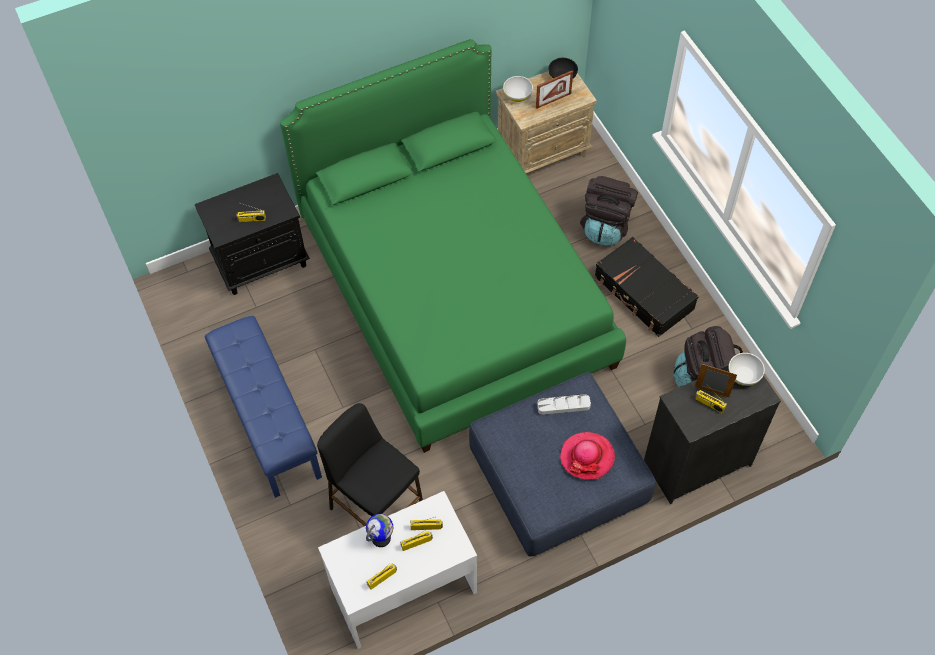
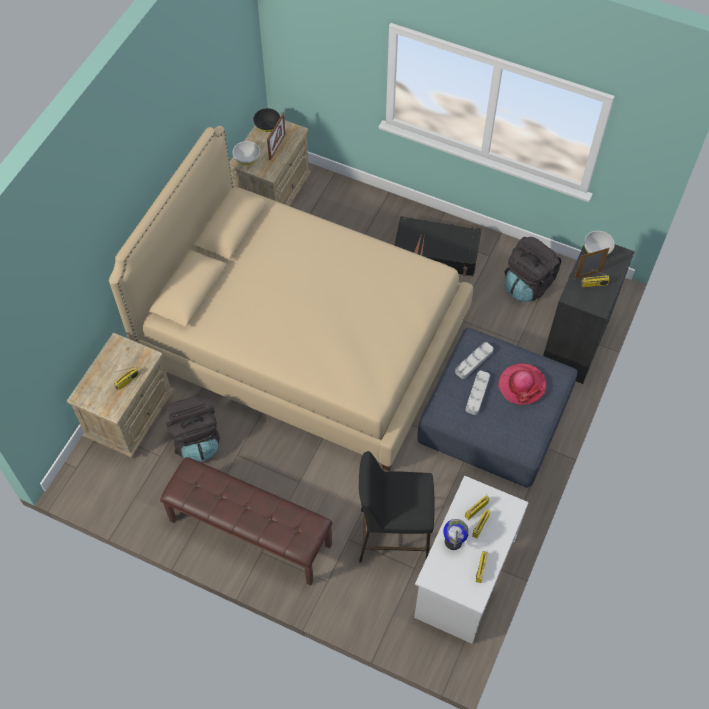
camera: 40 degrees left, 0 degrees up
(262, 261) = (131, 418): black nightstand -> beige nightstand
(267, 419) = (249, 533): blue bench -> brown bench
(455, 292) = (304, 340): green bed -> beige bed
(539, 435) = (477, 394): none -> grey tray
(606, 226) = (367, 222): black backpack -> black backpack (196, 439)

